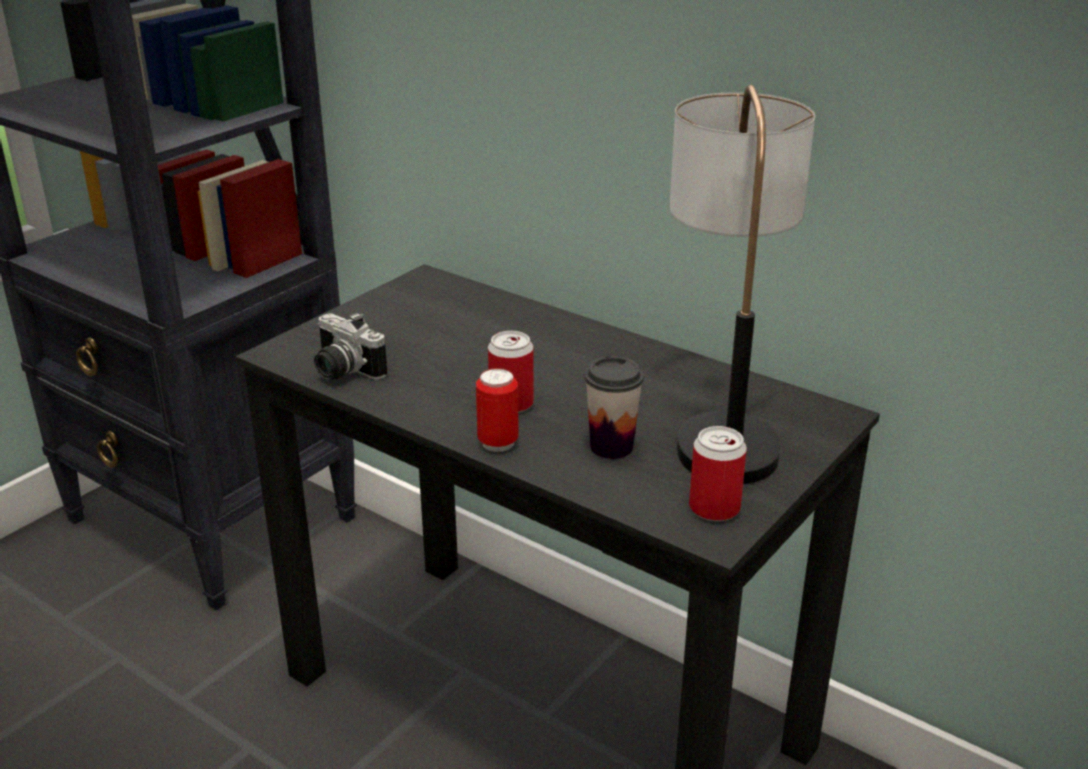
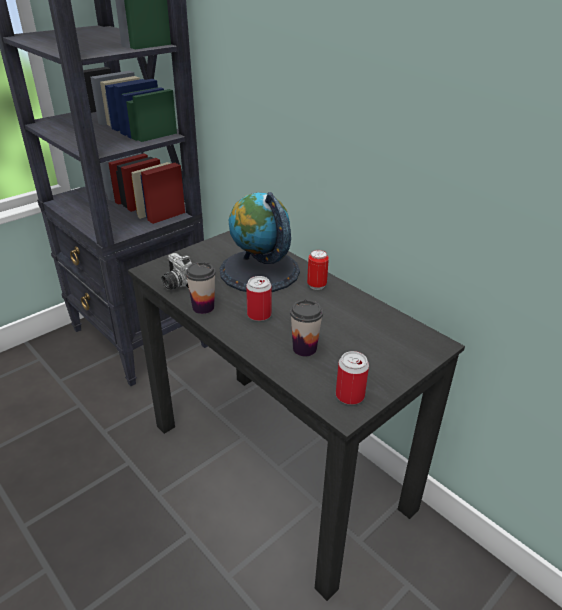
camera: 10 degrees right, 5 degrees up
(404, 402) = (203, 307): none -> cup
(485, 334) = (259, 271): none -> globe
(498, 443) = (244, 338): can -> can (316, 285)
(723, 422) = (372, 340): table lamp -> none

